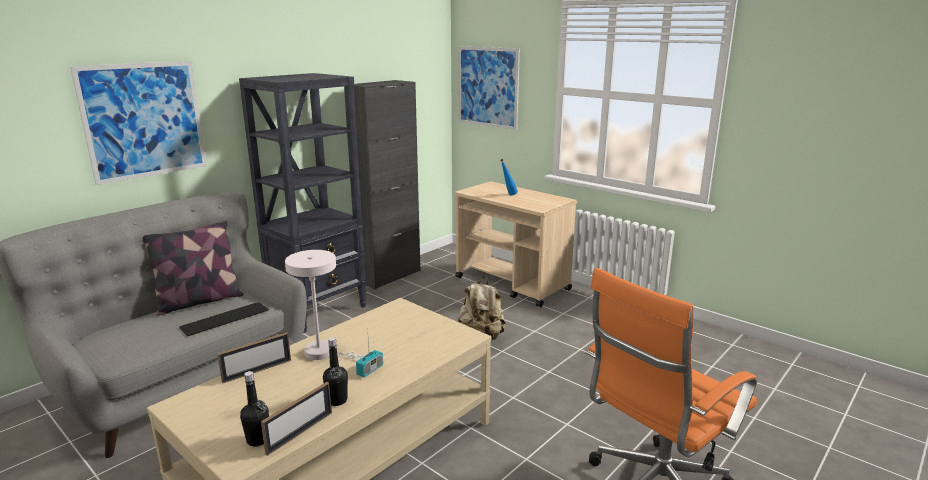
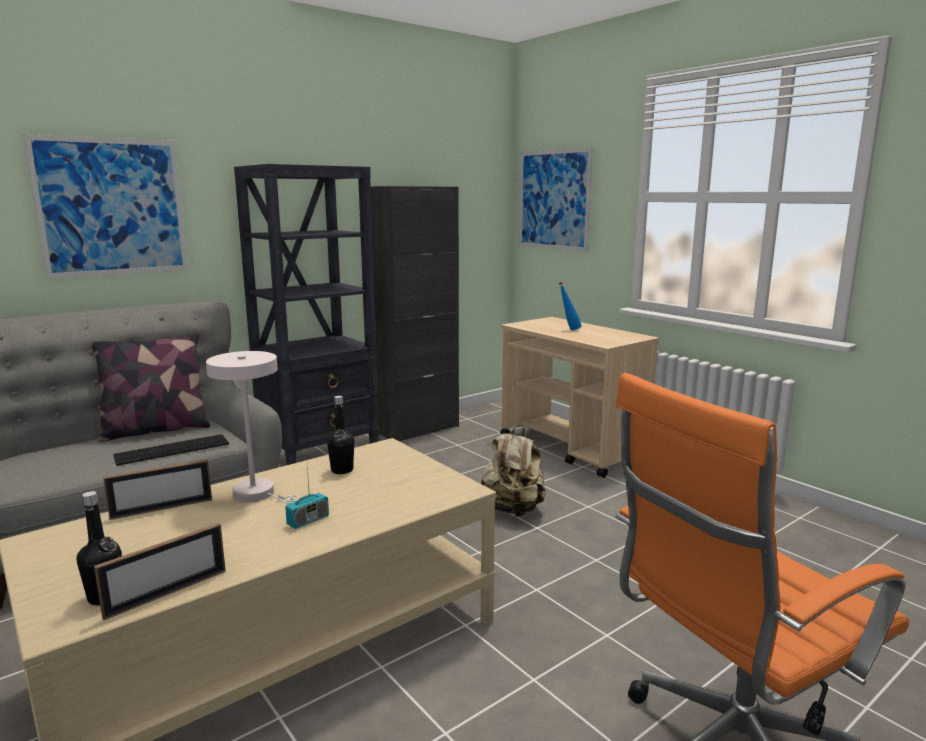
camera: 10 degrees right, 5 degrees down
(337, 400) = (242, 555): black bottle -> black bottle (342, 470)

